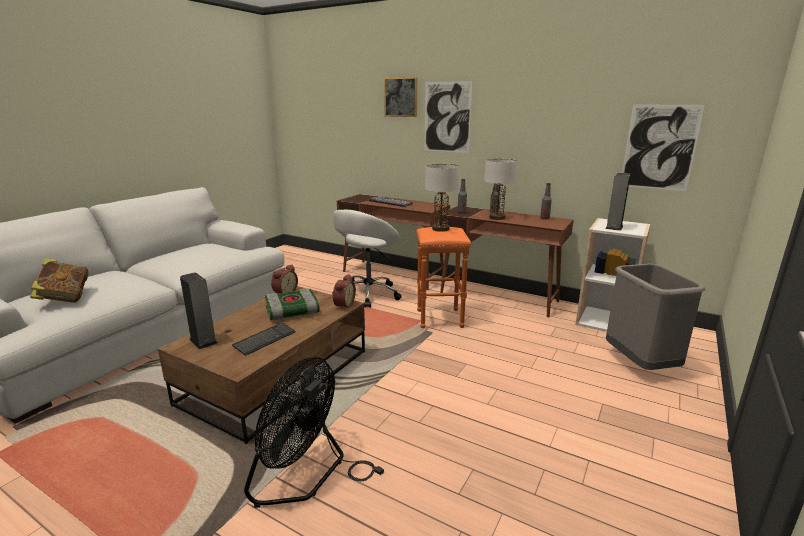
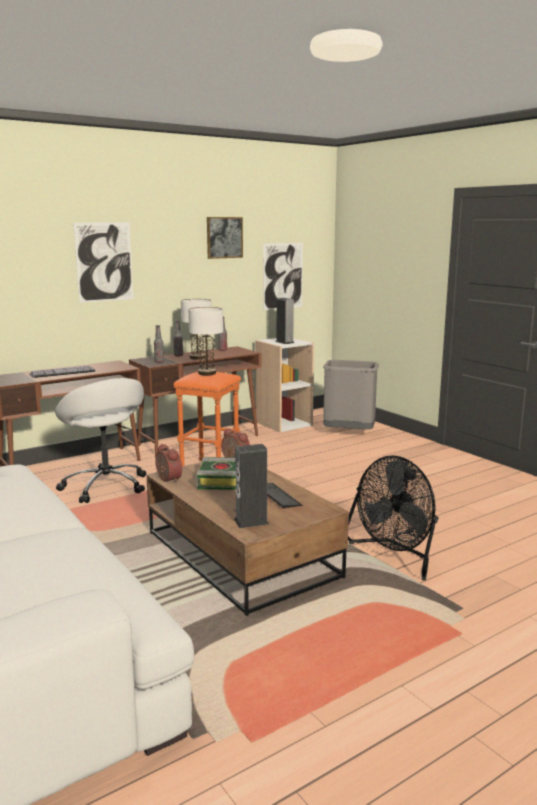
camera: 65 degrees left, 5 degrees down
(65, 298) = (64, 576): book -> none
(401, 97) = (40, 240): picture -> picture (224, 237)

